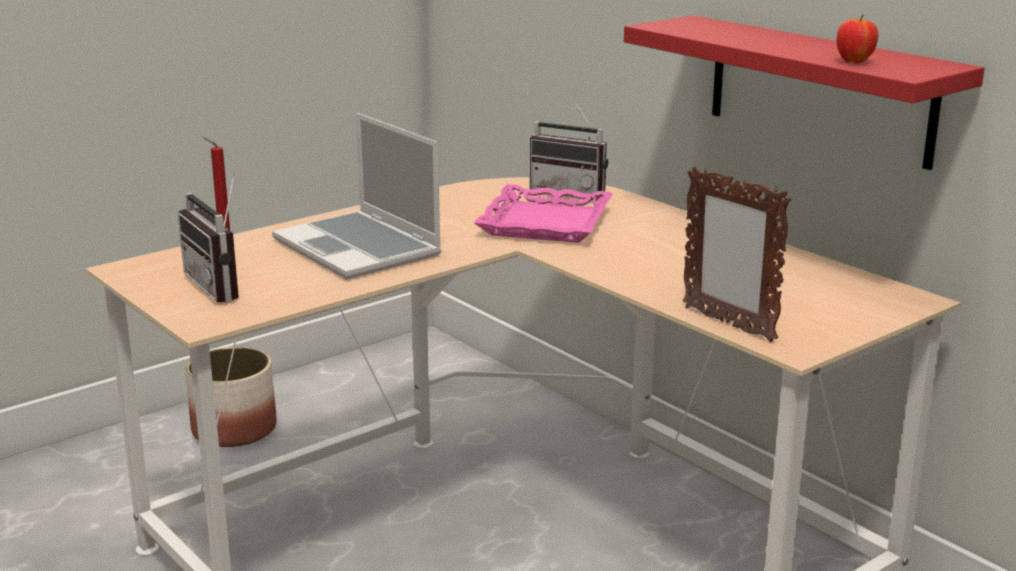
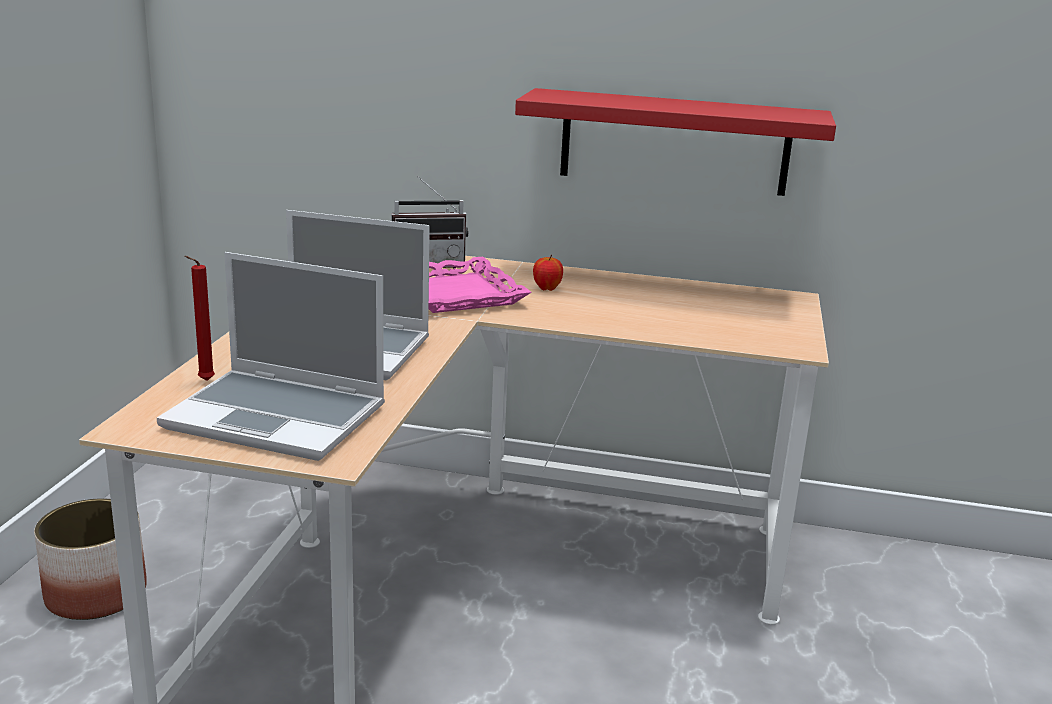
camera: 40 degrees left, 0 degrees up
(223, 286) = (279, 417): radio -> laptop
(727, 324) = (729, 342): picture frame -> none
(854, 62) = (757, 113): apple -> apple (547, 289)

